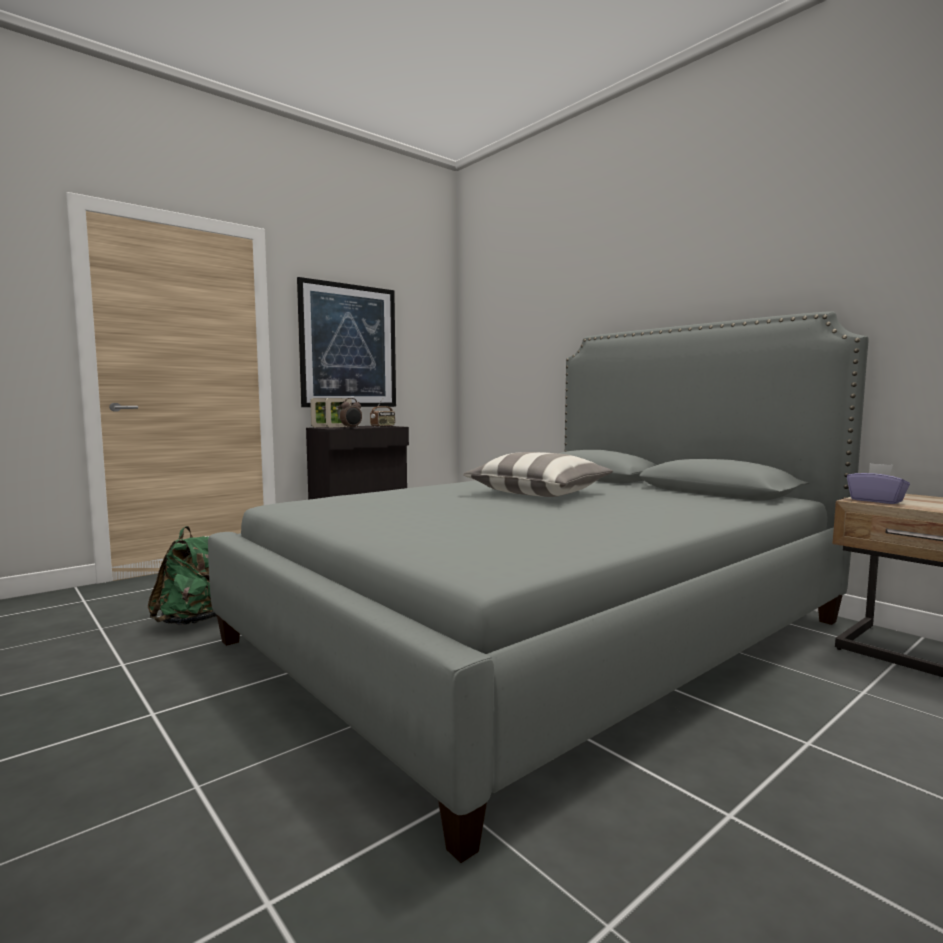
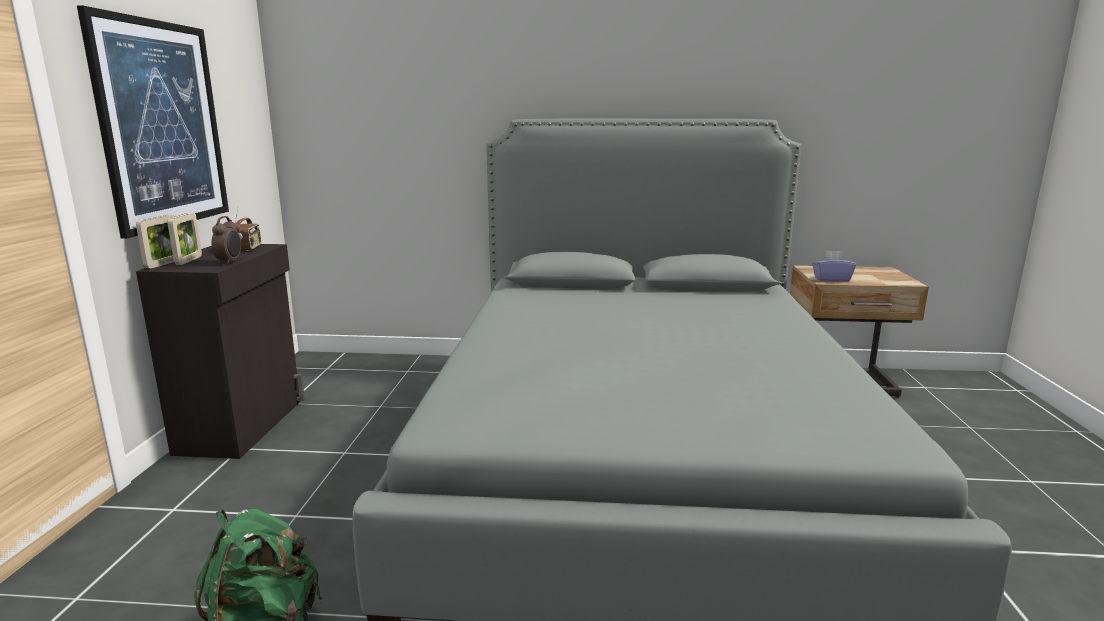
camera: 45 degrees left, 10 degrees up
(538, 493) = (614, 323): pillow -> none

